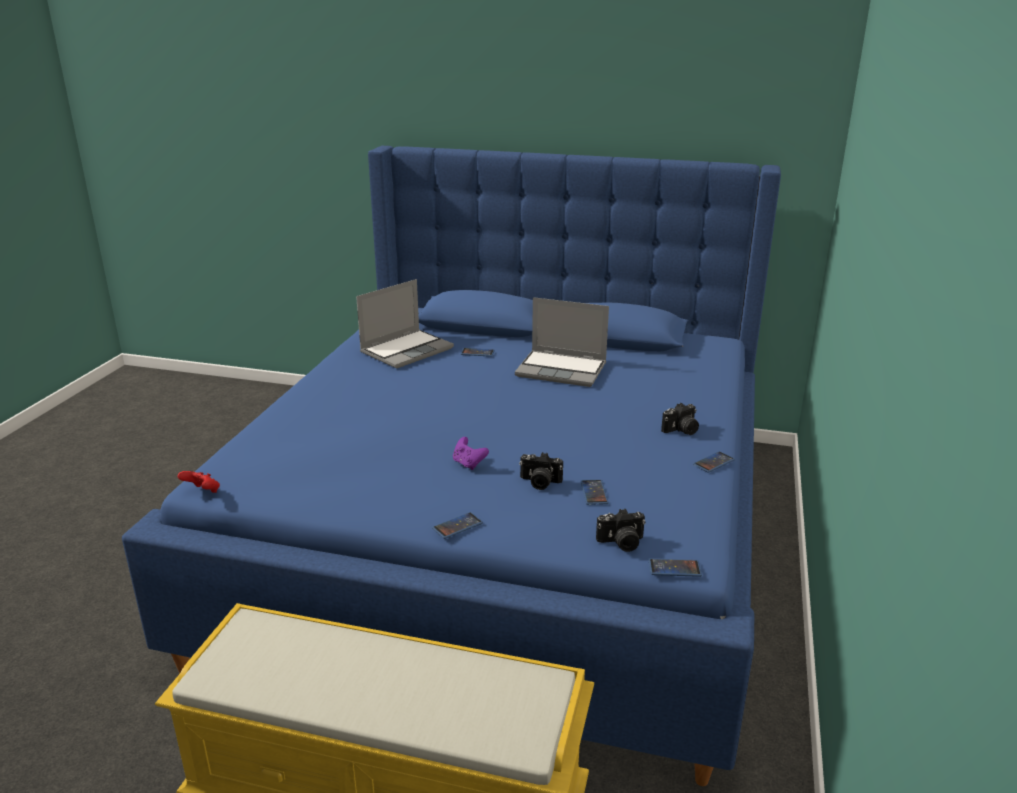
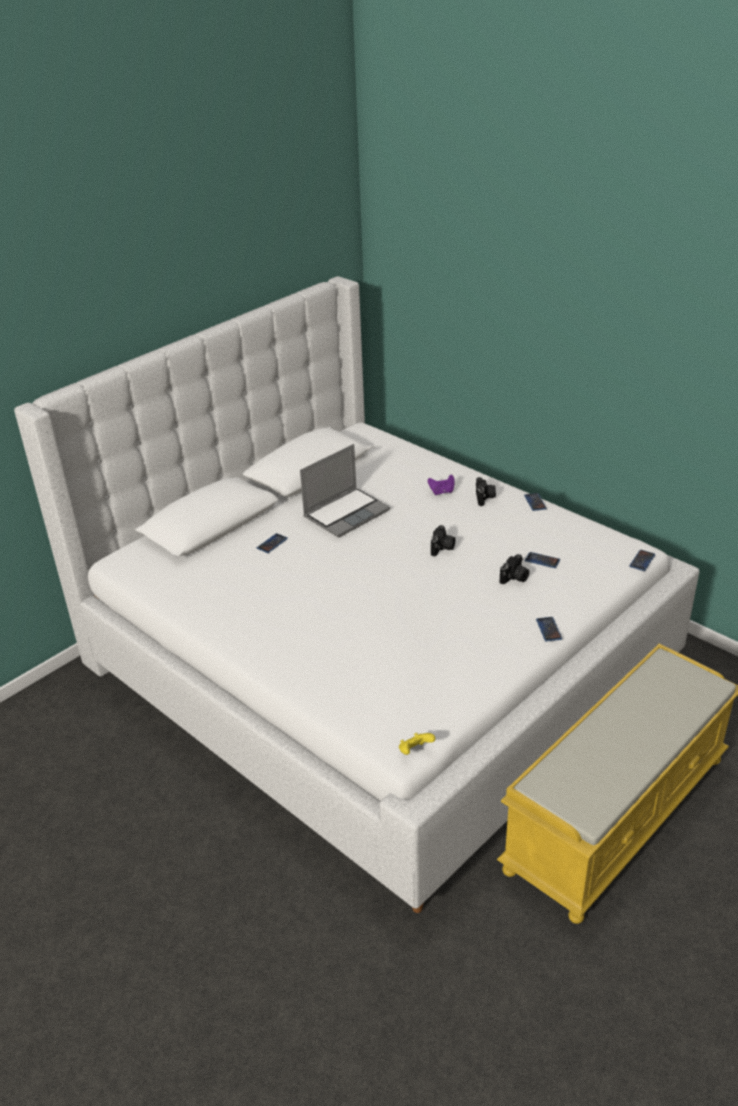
camera: 60 degrees left, 10 degrees up
(203, 492) = (415, 751): red game controller -> yellow game controller
(407, 350) = (227, 579): laptop -> none
(468, 464) = (466, 601): purple game controller -> purple game controller (442, 492)
(509, 537) = (374, 664): blue bed -> white bed
(621, 543) = (607, 570): camera -> camera (442, 548)

